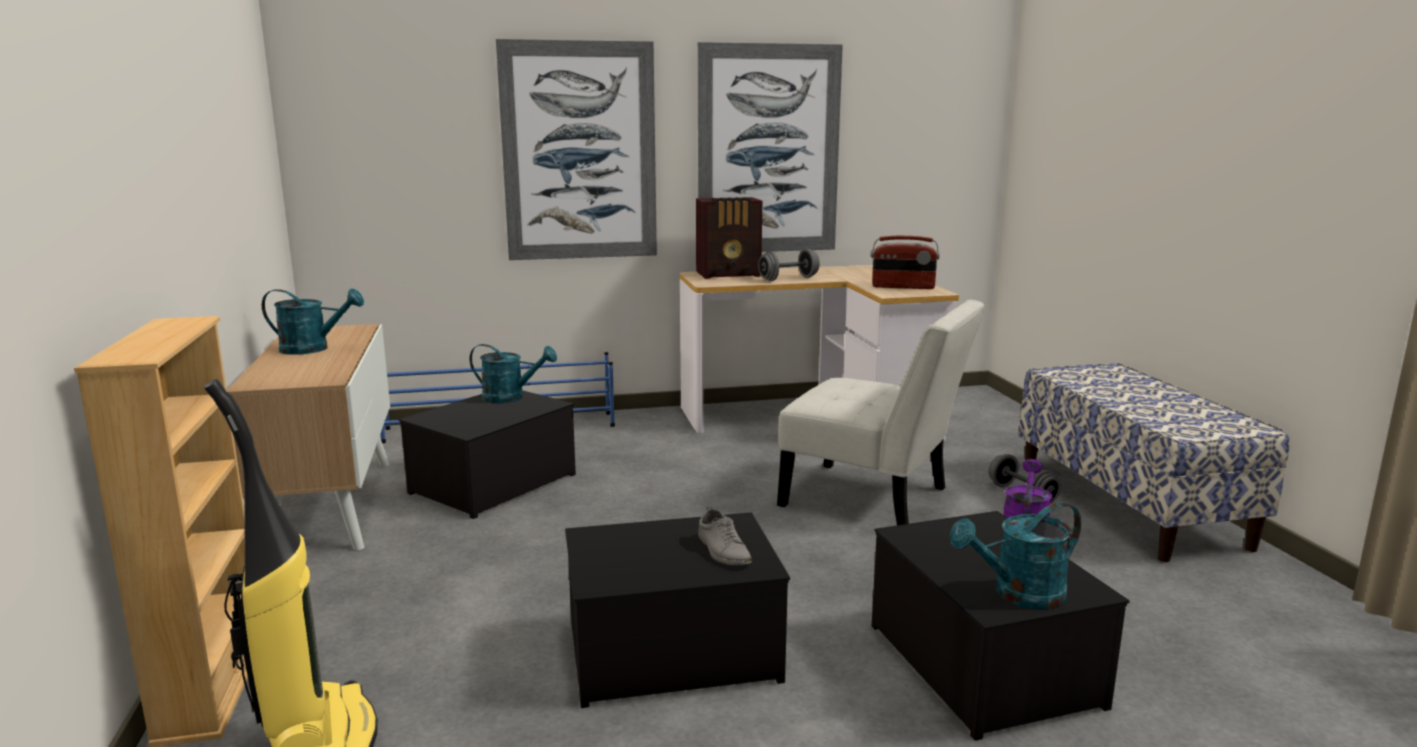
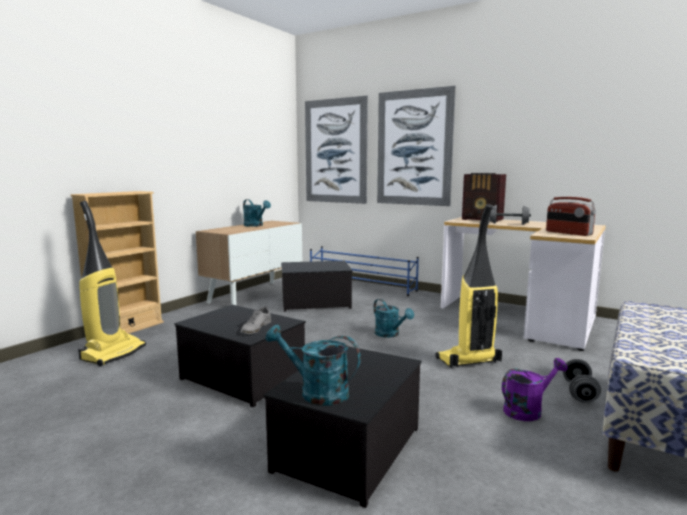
camera: 45 degrees right, 5 degrees down
(511, 397) = (334, 264): turquoise watering can -> turquoise watering can (390, 334)
(768, 150) = (523, 145): picture -> picture (335, 151)
(873, 500) = (468, 361): white chair -> vacuum cleaner

